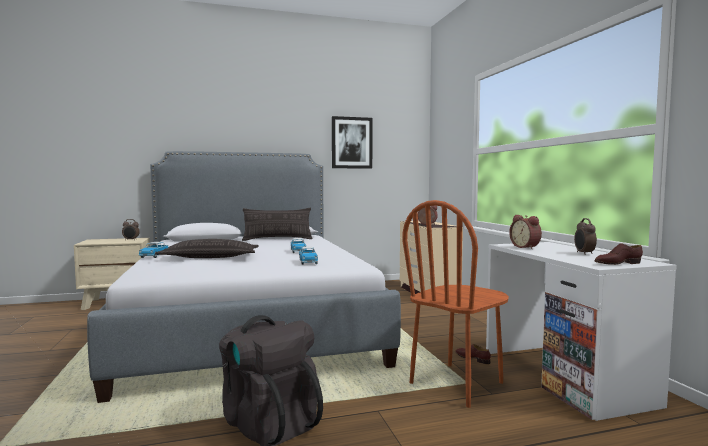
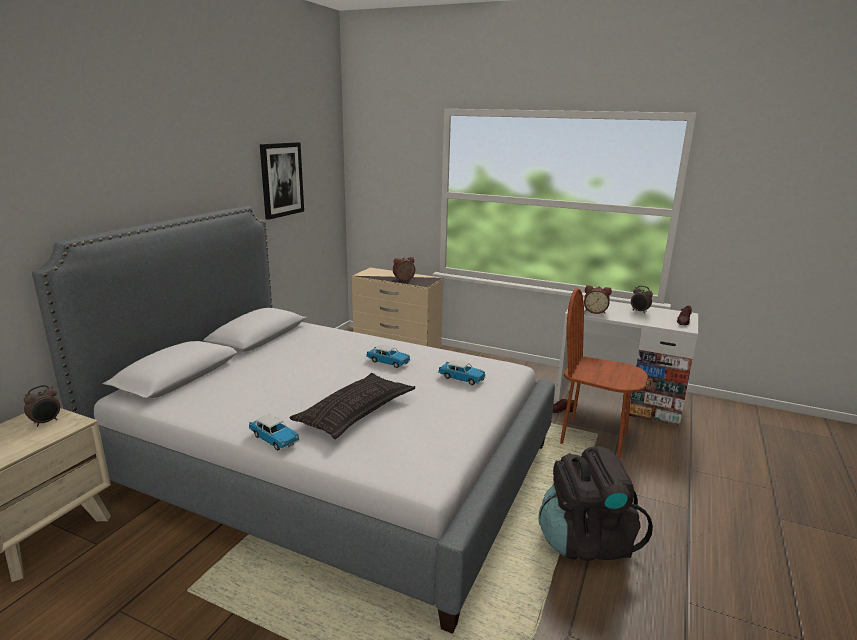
camera: 50 degrees left, 15 degrees up
(277, 239) = (280, 344): pillow -> none
(457, 383) = (594, 437): brown chair -> brown chair turned 120 degrees clockwise

